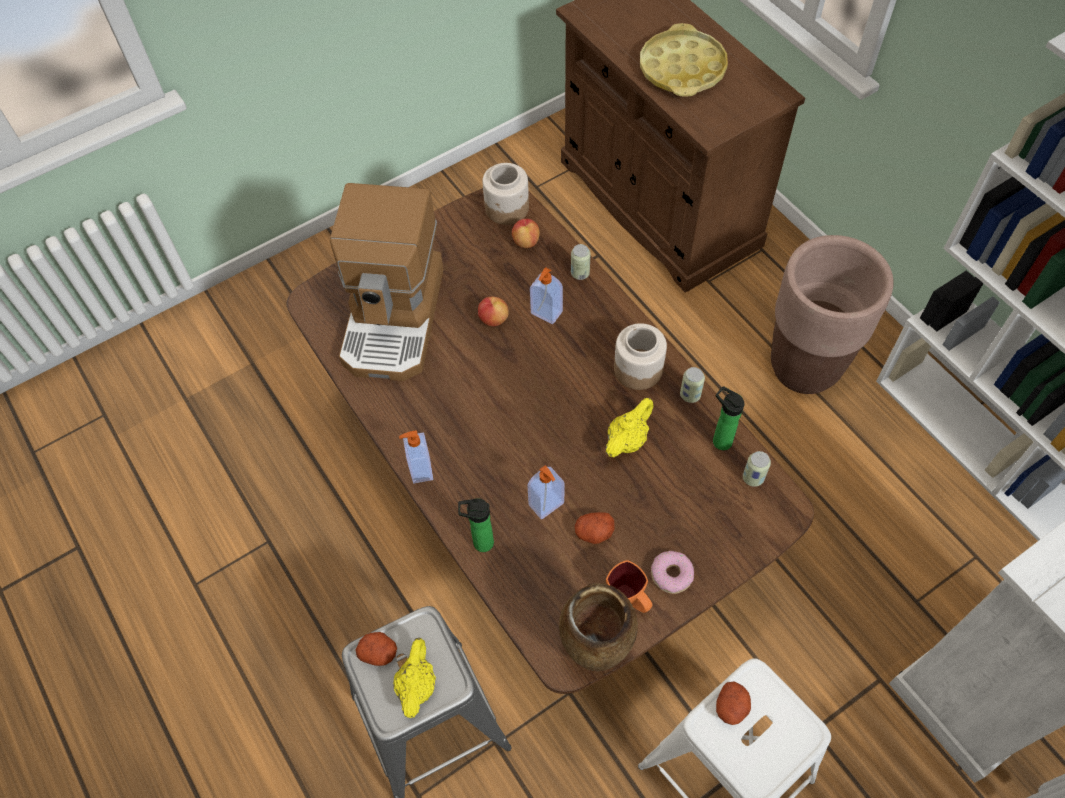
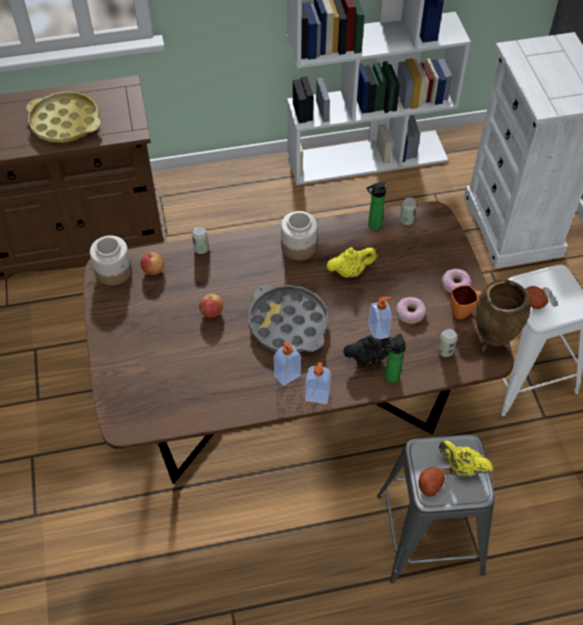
camera: 70 degrees left, 5 degrees down
(395, 318) = (174, 373): coffee machine -> none
(499, 507) = (369, 358): none -> black teapot
(512, 401) = (288, 324): none -> grey tray
(546, 313) = (224, 280): soap dispenser -> soap dispenser (288, 376)
(594, 533) = (410, 313): potato -> donut
(627, 440) = (350, 271): yellow teapot -> yellow teapot turned 105 degrees clockwise
(690, 395) = (332, 227): can -> can (445, 351)
(805, 367) = (266, 214): brown planter -> none

